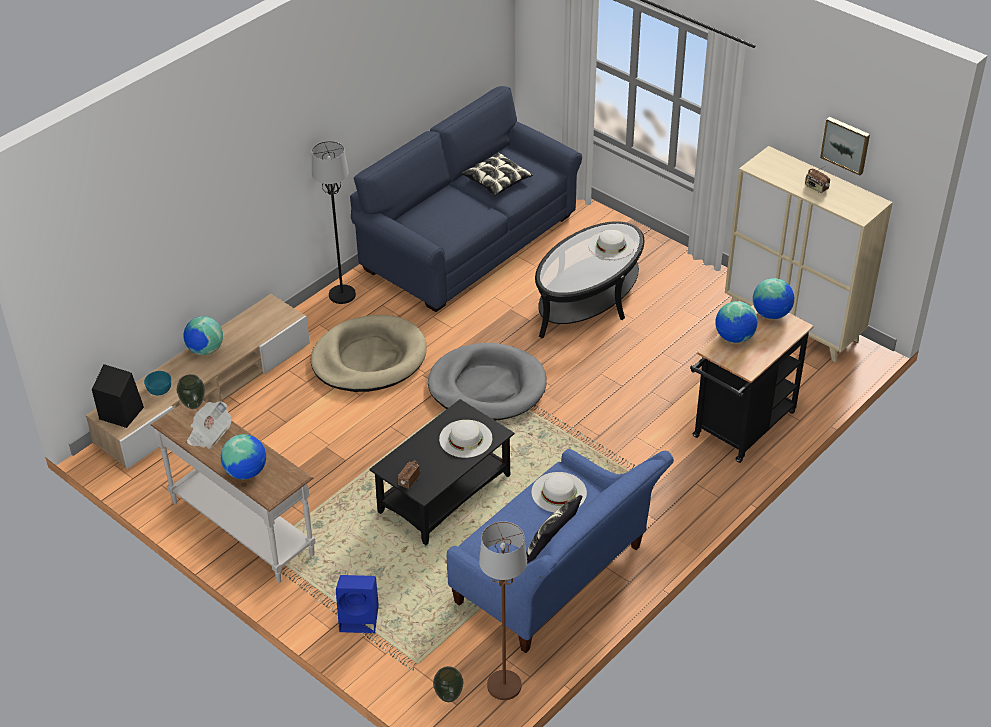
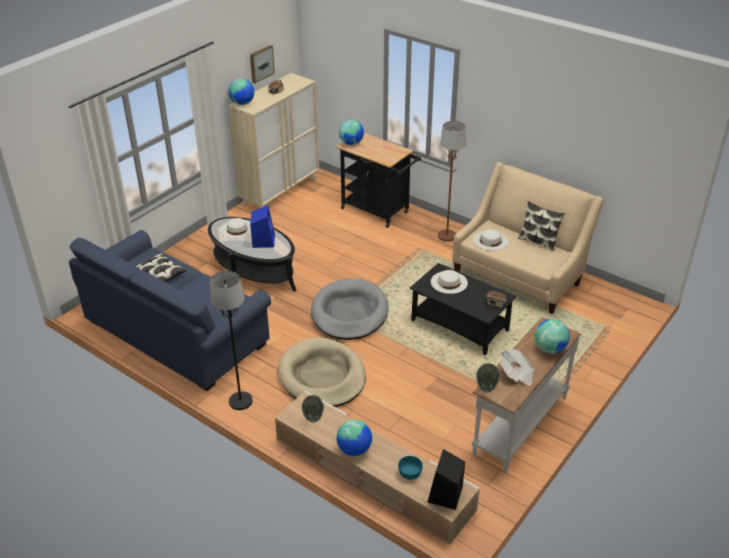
camera: 95 degrees left, 5 degrees down
(360, 618) = (580, 354): blue speaker -> blue speaker (263, 240)
(448, 697) = (623, 312): vase -> vase (313, 419)
(504, 686) = (606, 291): brown floor lamp -> brown floor lamp (447, 236)
(557, 580) = (519, 275): blue sofa -> beige sofa
(734, 338) = (375, 154): globe -> globe (242, 103)

